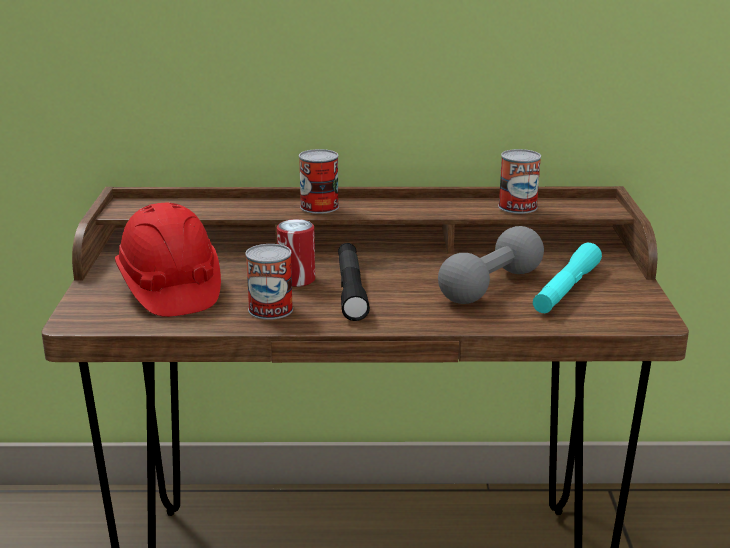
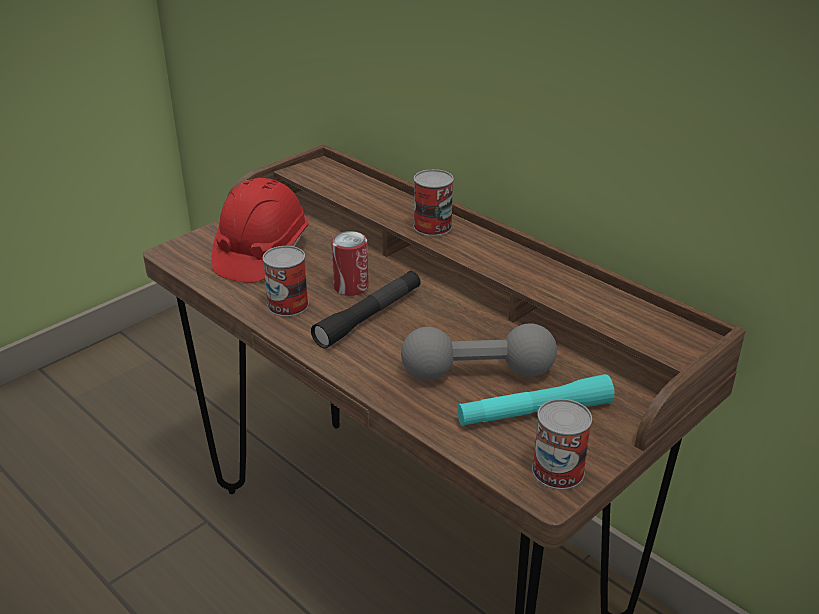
camera: 45 degrees right, 10 degrees up
(517, 207) = (595, 303): can -> can (558, 471)

